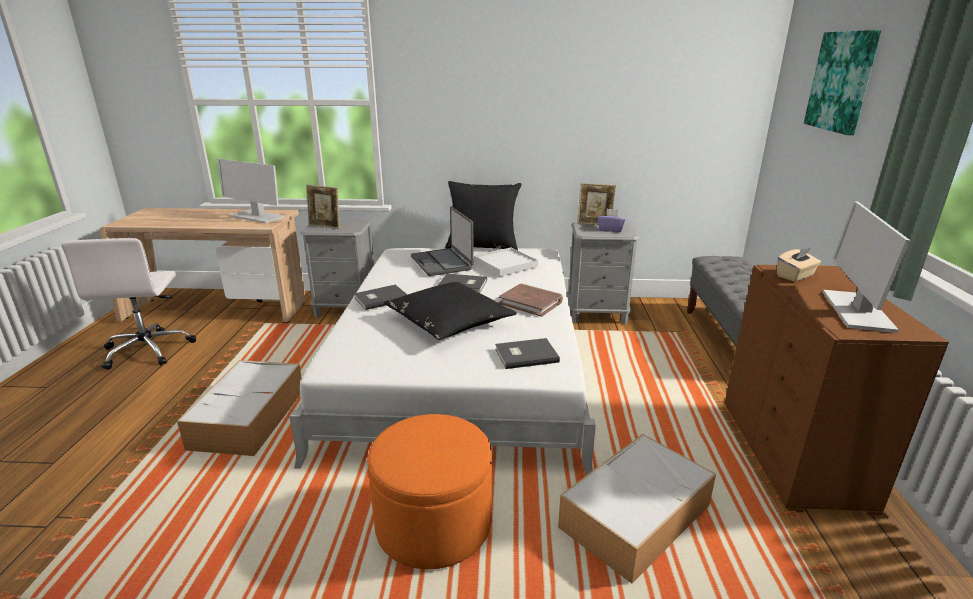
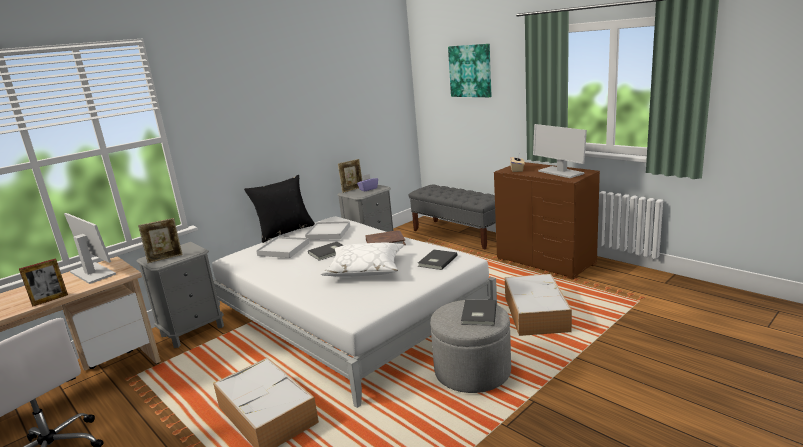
camera: 45 degrees left, 5 degrees down
(198, 225) = (50, 300): none -> picture frame
(256, 217) = (93, 273): monitor -> monitor turned 120 degrees counterclockwise
(380, 298) = (295, 280): grey book -> grey book (478, 314)
(433, 523) = (472, 371): orange ottoman -> grey ottoman
(442, 263) = (284, 249): laptop -> white tray
(449, 321) = (365, 268): black pillow -> white pillow

